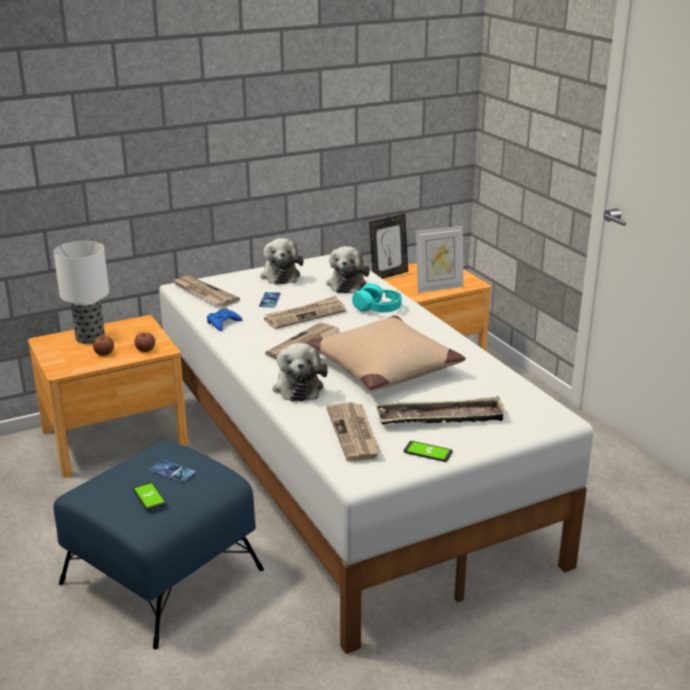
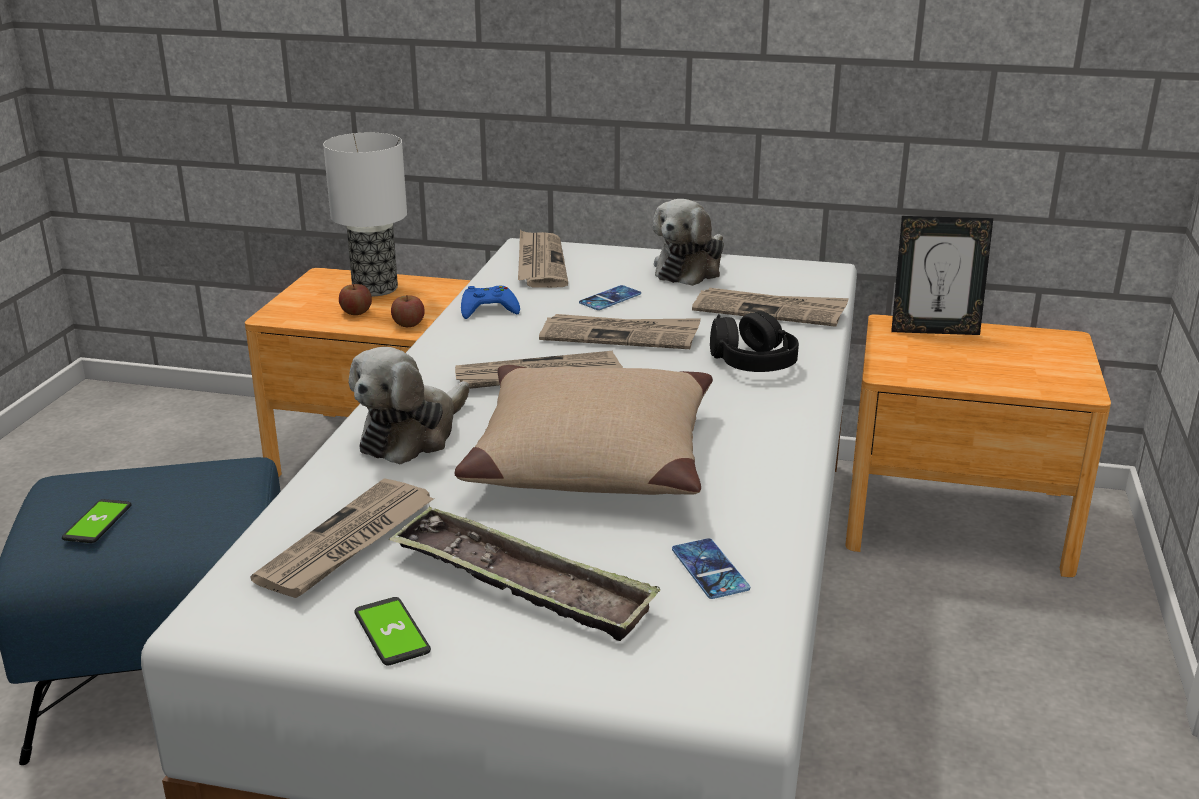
camera: 40 degrees right, 0 degrees up
(172, 471) = (180, 501): phone -> phone (710, 569)
(347, 284) = (770, 311): plush toy -> newspaper
(378, 308) = (753, 362): turquoise headphones -> black headphones
(438, 287) = (995, 376): picture frame -> none

